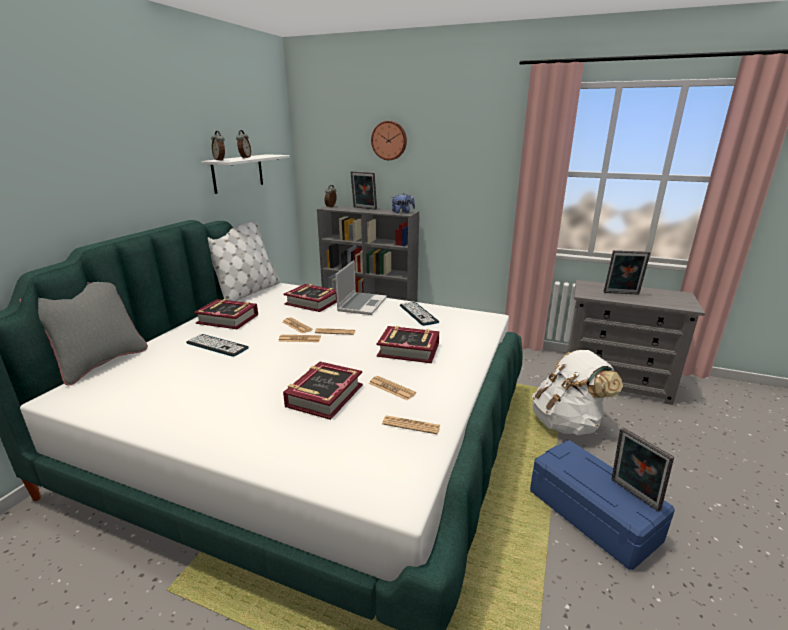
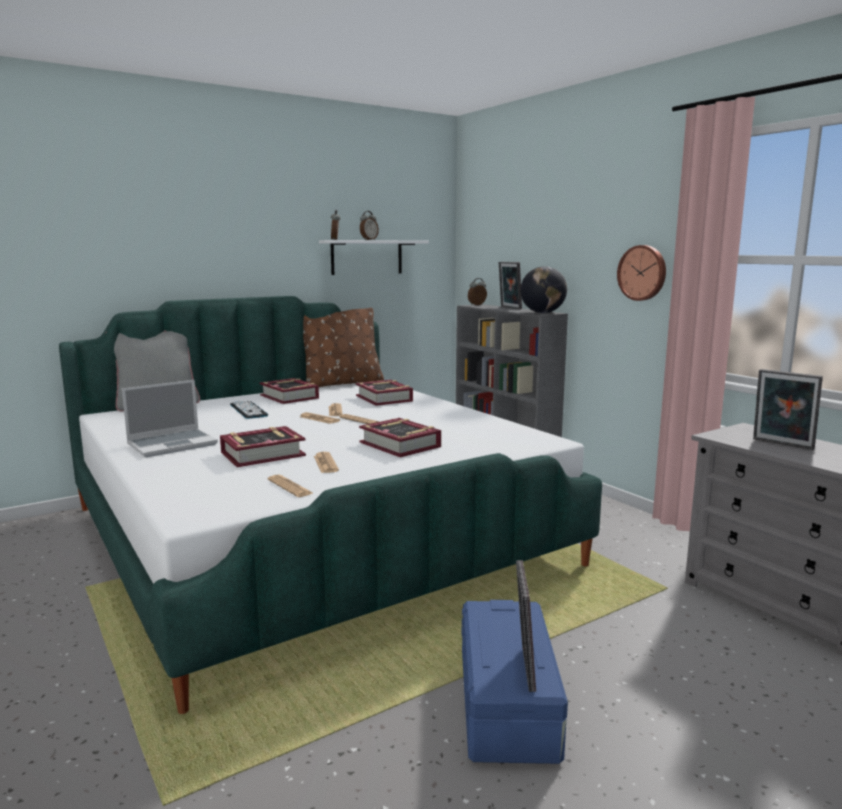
camera: 35 degrees right, 10 degrees down
(247, 292) = (342, 383): white pillow -> brown pillow
(362, 304) = (429, 407): laptop -> laptop (173, 444)
(389, 140) = (542, 223): wall clock -> wall clock (643, 273)
(403, 212) = (542, 313): plush toy -> globe
(418, 314) = (473, 424): keyboard -> none
(567, 423) = (621, 618): white backpack -> none

